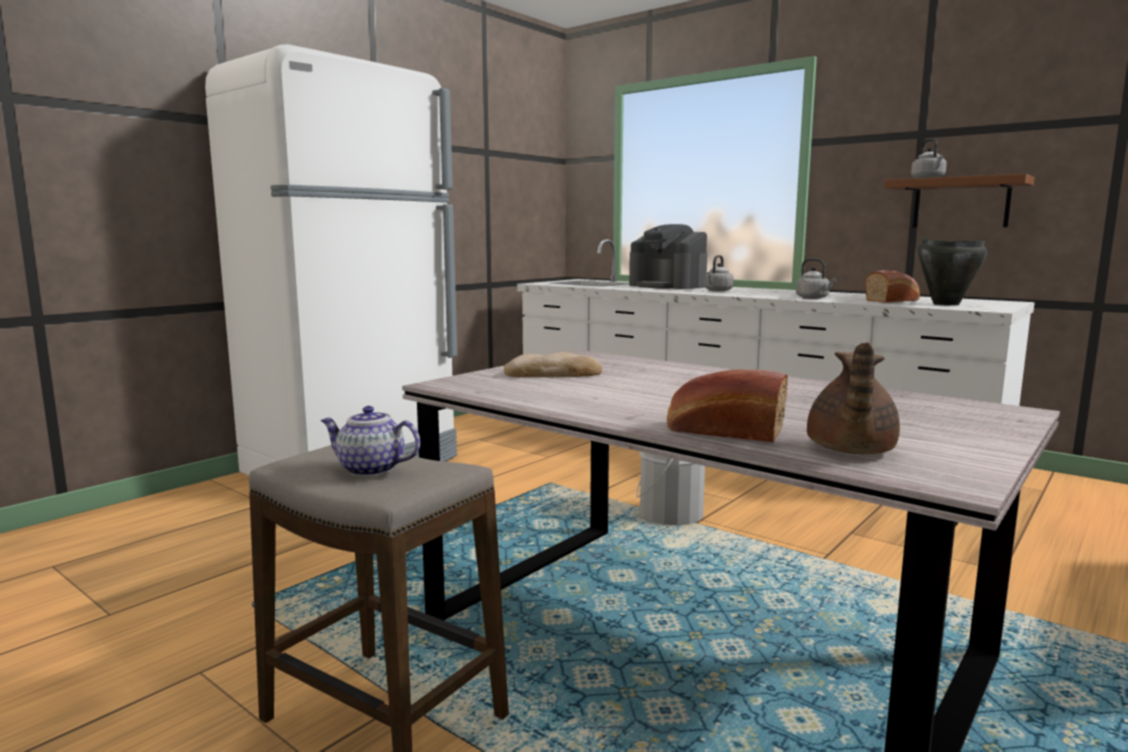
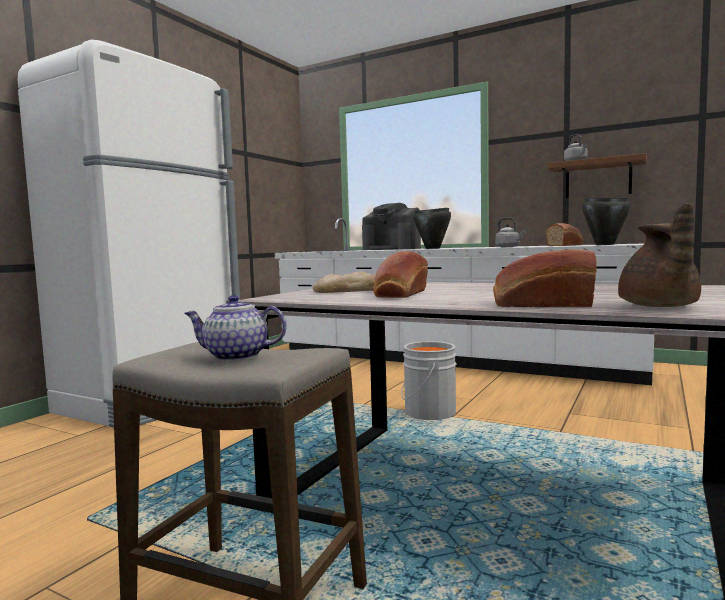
camera: 10 degrees left, 5 degrees down
(594, 389) = (400, 294): none -> bread
(717, 291) = (433, 248): grey kettle -> black cooking pot

